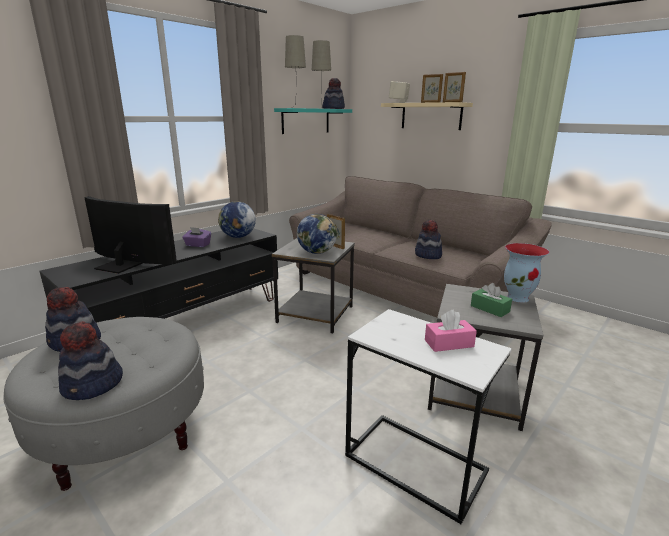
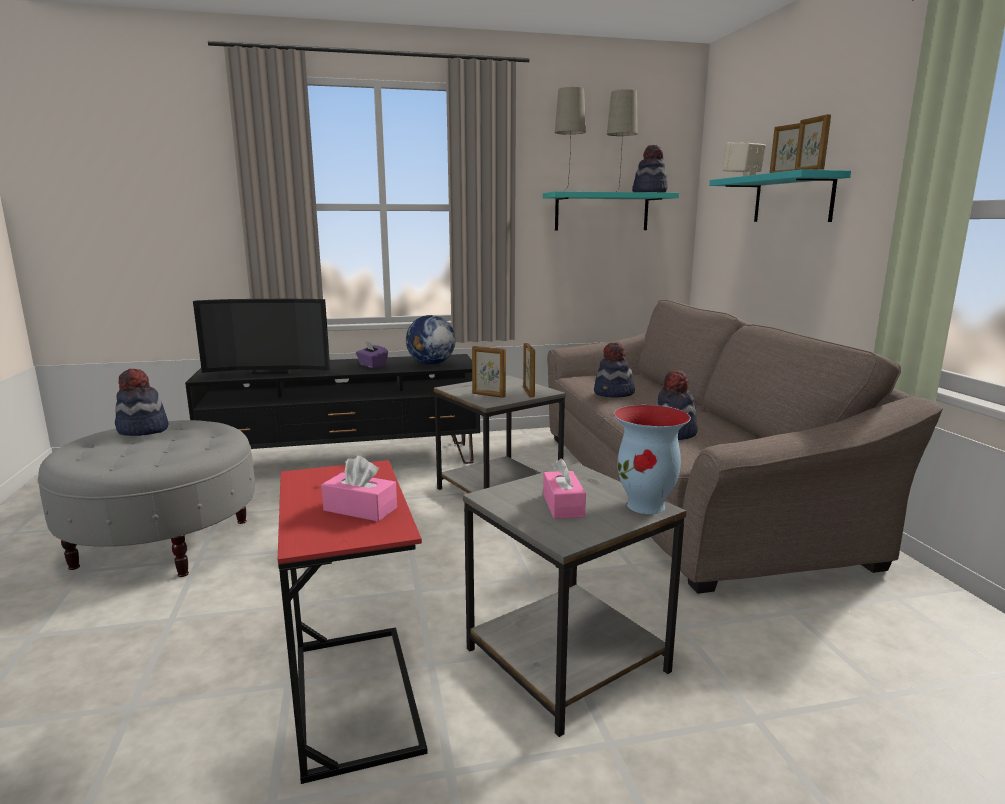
camera: 35 degrees right, 5 degrees down
(93, 385) = (91, 464): hat -> hat (614, 394)
(124, 264) = (271, 371): television -> television turned 120 degrees clockwise
(317, 252) = (488, 395): globe -> picture frame
(414, 463) = (355, 696): white side table -> red side table
(431, 116) = (792, 199): beige shelf -> turquoise shelf
(490, 309) = (563, 505): green tissue box -> pink tissue box

